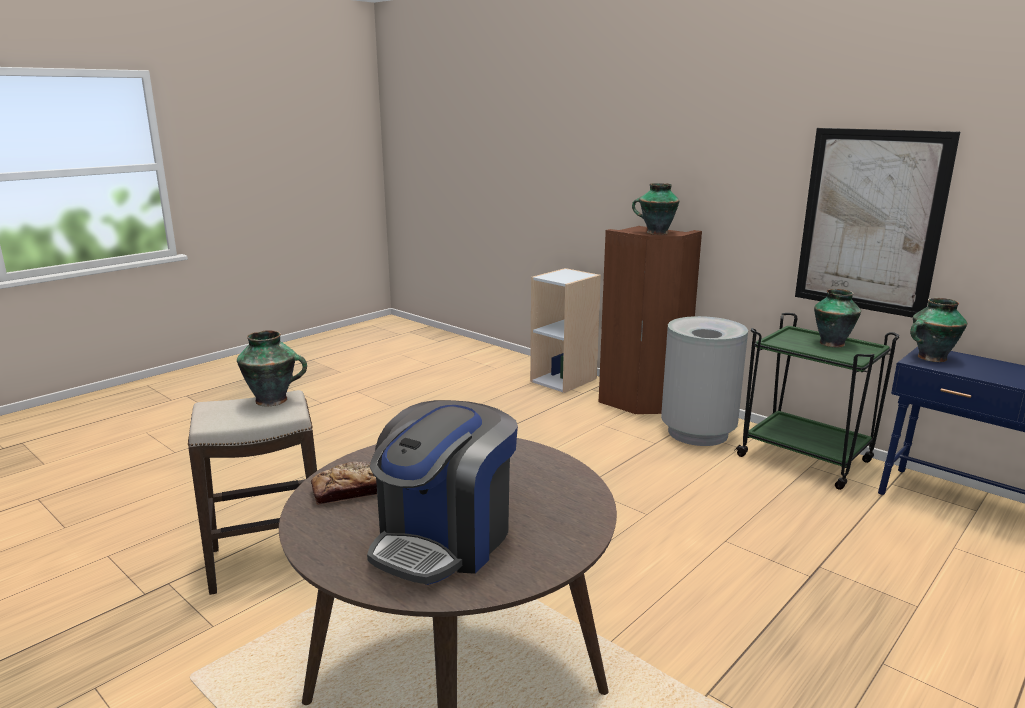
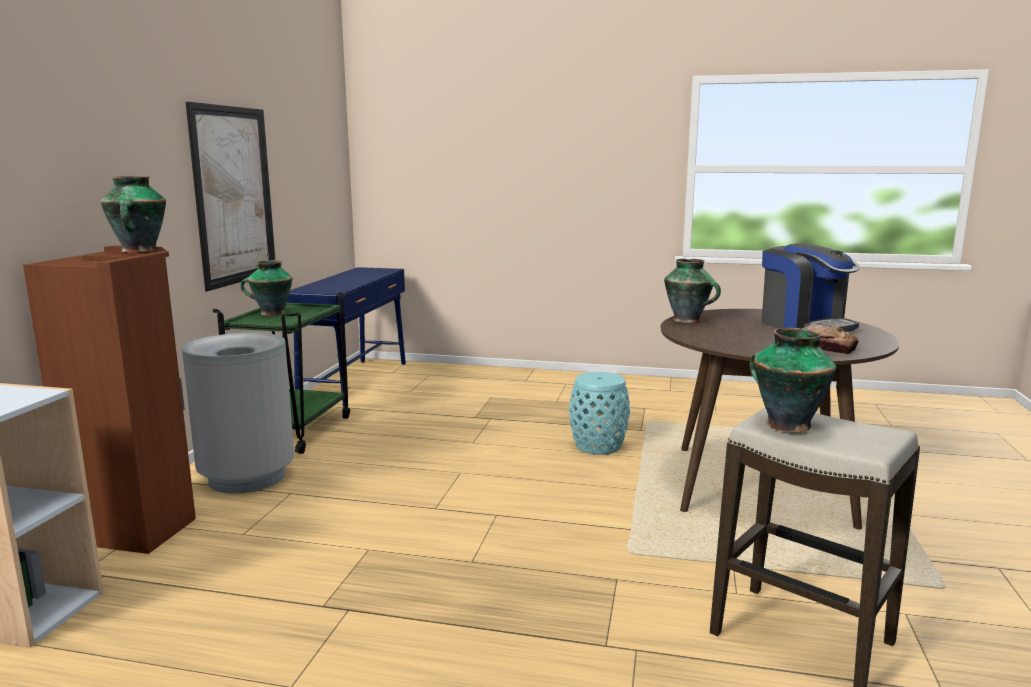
camera: 120 degrees left, 5 degrees down
(444, 540) = (804, 325): coffee machine -> coffee machine turned 60 degrees clockwise
(666, 623) = (598, 446): none -> turquoise stool
(930, 358) = (322, 290): vase -> vase (688, 320)

